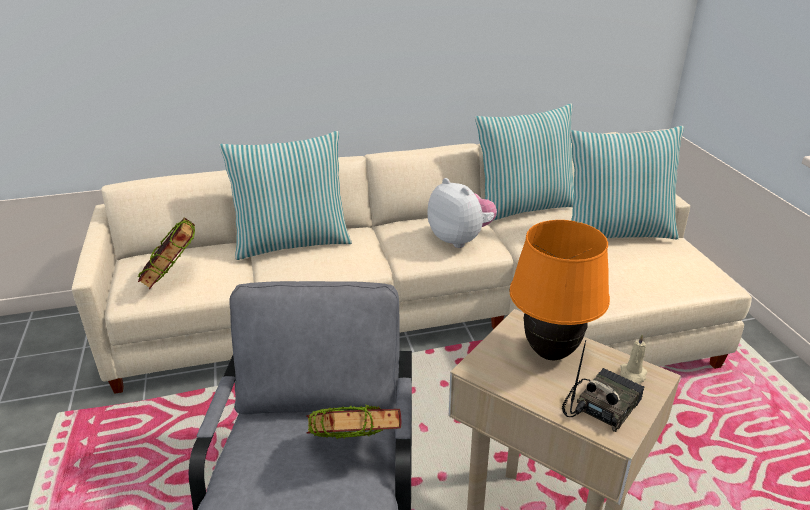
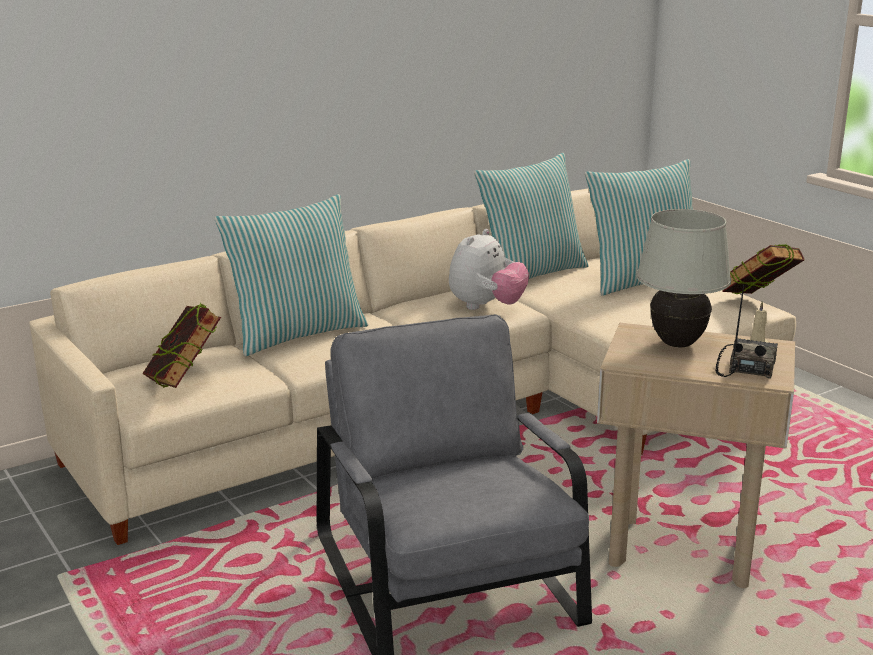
camera: 20 degrees left, 10 degrees down
(353, 453) = (514, 477): book -> book (757, 302)
(460, 239) = (486, 307): plush toy -> plush toy turned 90 degrees clockwise
(551, 353) = (678, 344): orange table lamp -> white table lamp

